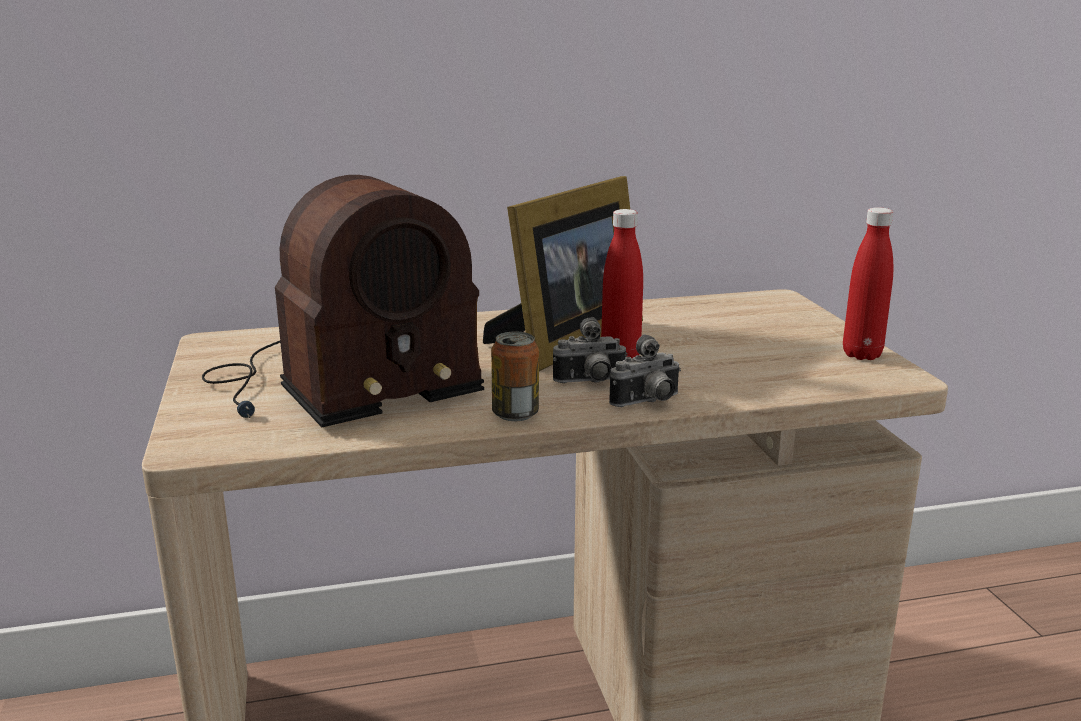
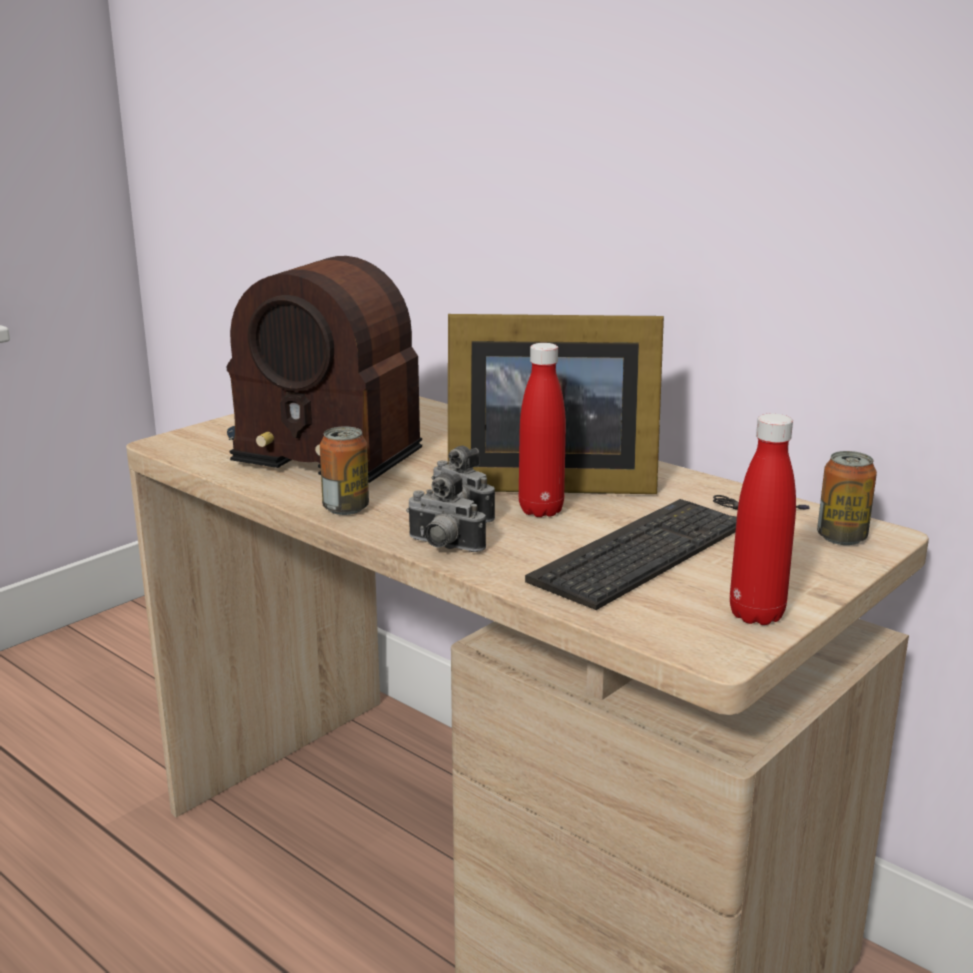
camera: 55 degrees right, 0 degrees up
(729, 343) = (666, 544): none -> keyboard
(773, 305) = (841, 538): none -> can

